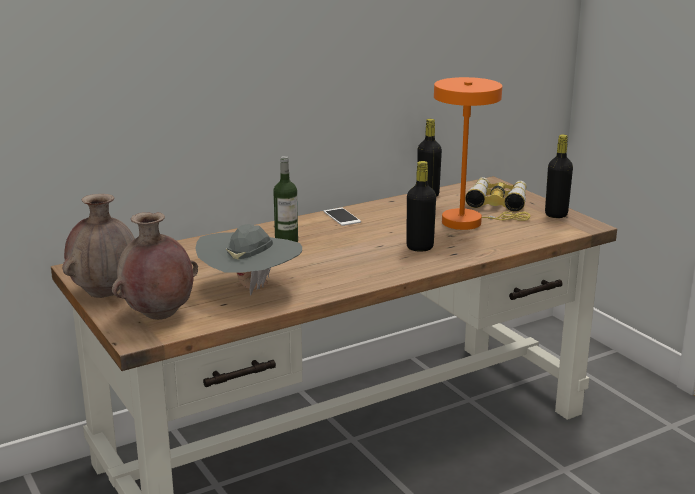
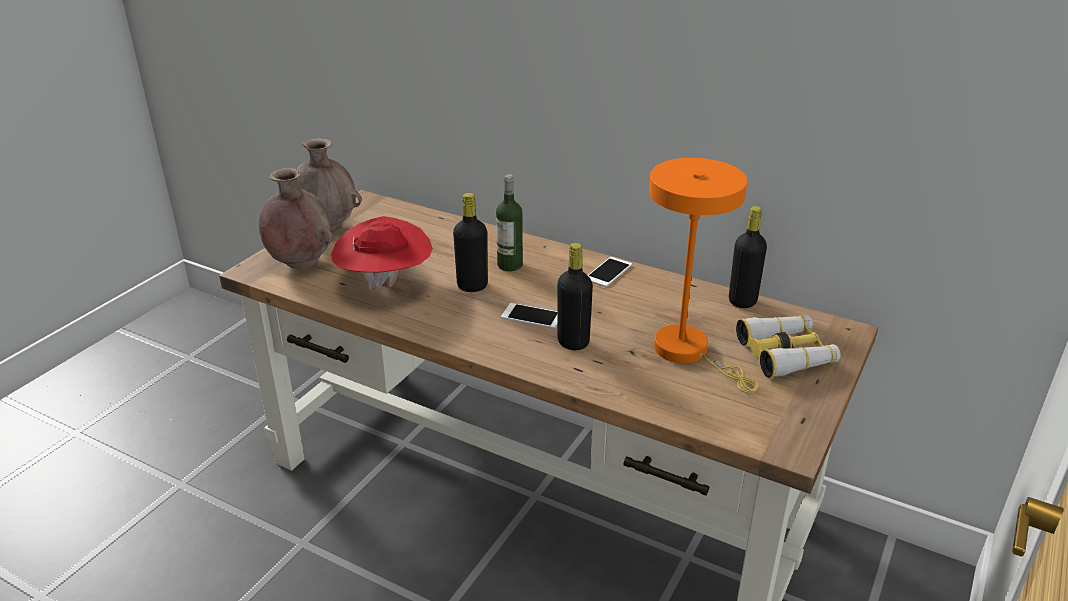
camera: 60 degrees right, 10 degrees up
(251, 288) = (385, 284): grey hat -> red hat
(370, 251) = (532, 316): none -> phone
(556, 214) = (797, 411): black bottle -> black bottle (472, 286)

